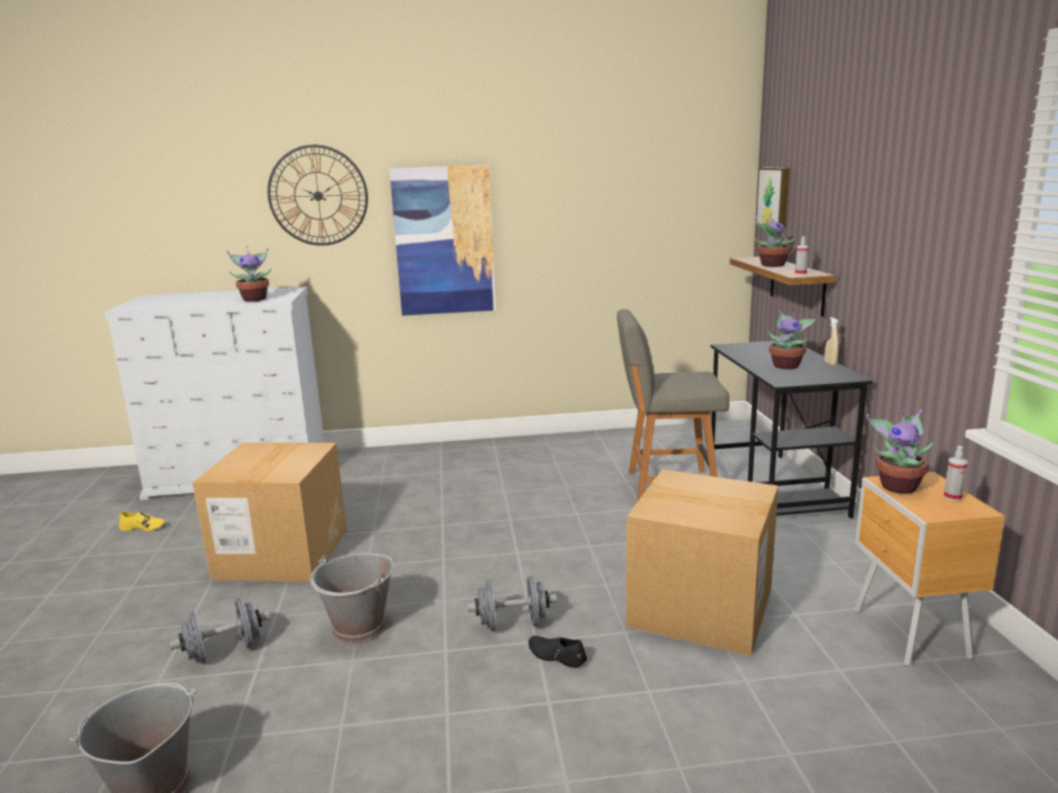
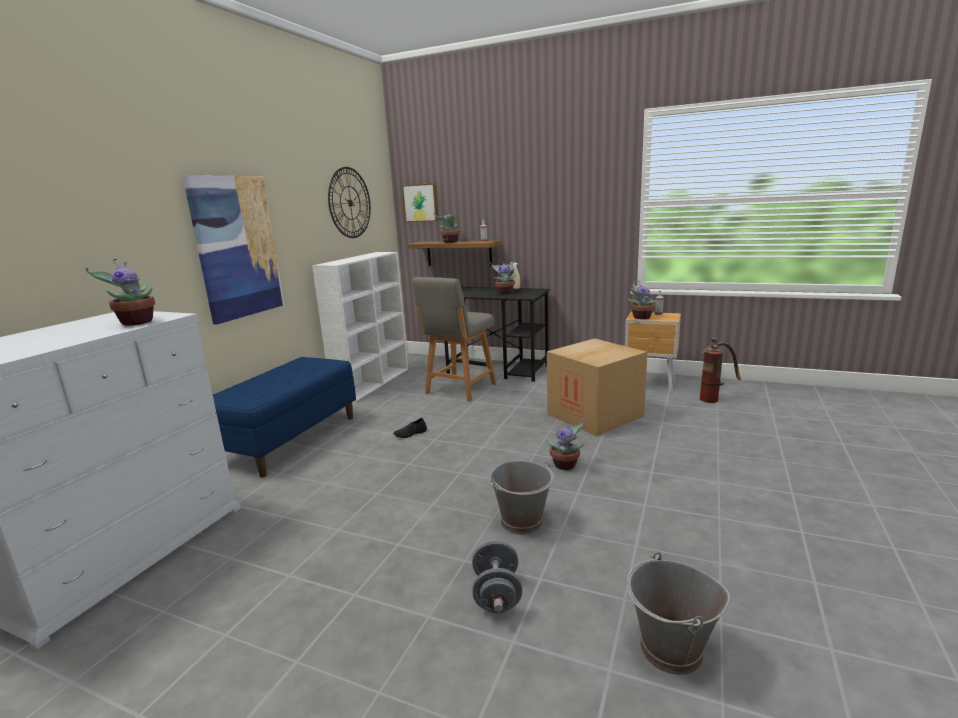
camera: 60 degrees left, 0 degrees up
(143, 527) = (138, 647): yellow shoe -> none
(282, 554) = (356, 544): cardboard box -> none
(318, 195) = (114, 204): wall clock -> wall clock (350, 203)
(447, 455) = (290, 440): none -> blue bench
(512, 624) = (566, 465): grey dumbbell -> potted plant
(556, 656) = (610, 460): black shoe -> black shoe (410, 434)
(622, 436) = (373, 383): none -> white bookcase
(957, 727) = (713, 398): none -> fire extinguisher

